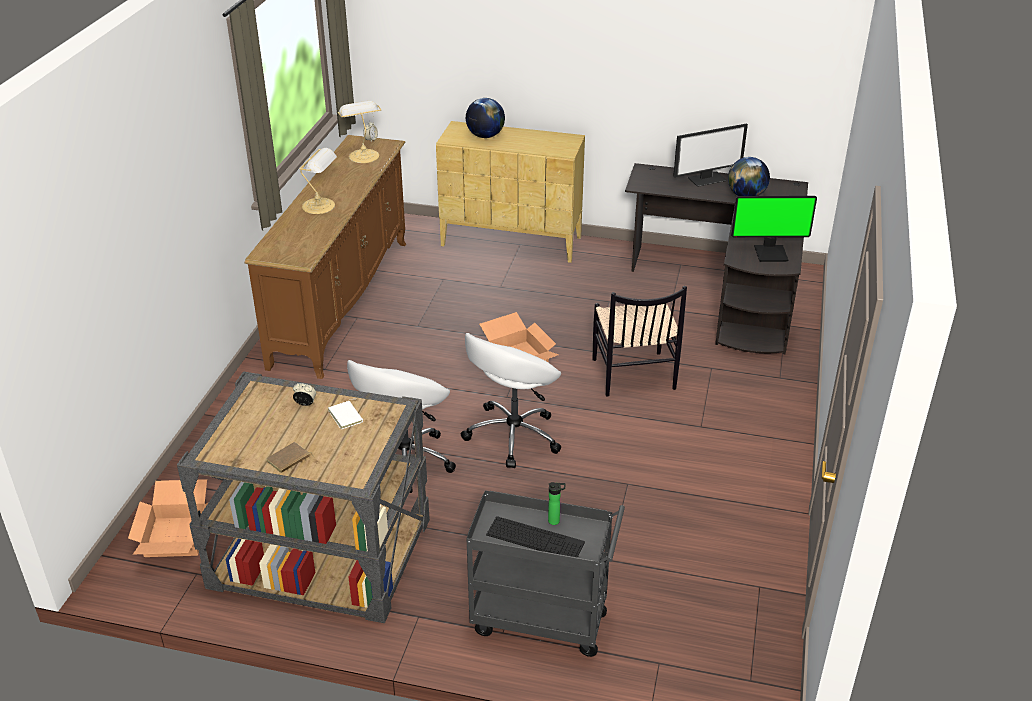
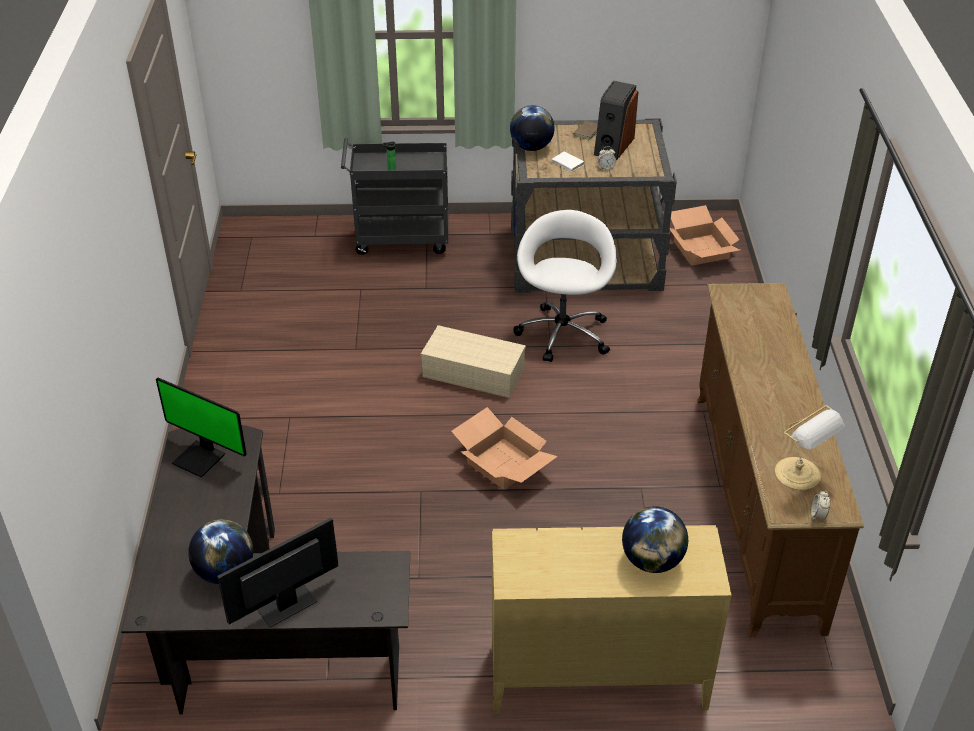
camera: 165 degrees right, 5 degrees up
(273, 432) = (613, 146): none -> speaker
(320, 206) = (773, 368): table lamp -> none
(374, 447) = (531, 147): none -> globe
(511, 437) = (475, 372): white office chair -> beige storage box
(535, 538) = (402, 163): keyboard -> none
(634, 377) = (367, 464): black chair -> none
(771, 253) = (201, 458): monitor -> monitor turned 135 degrees counterclockwise

